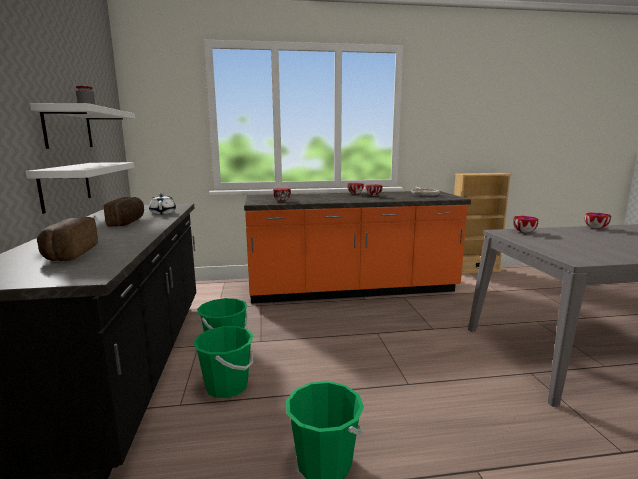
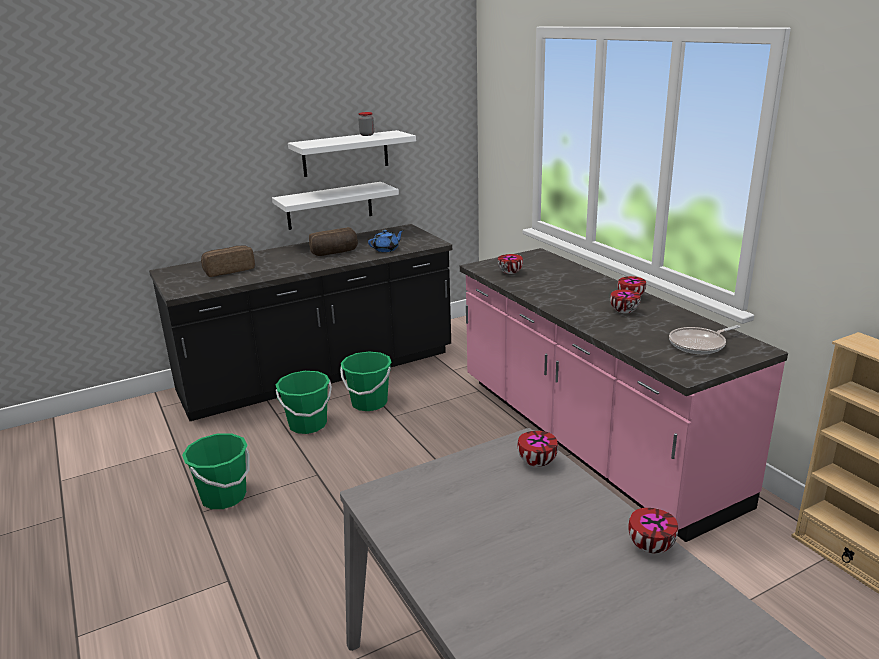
camera: 70 degrees right, 10 degrees up
(163, 212) = (386, 249): white teapot -> blue teapot
(351, 289) = (588, 439): orange counter -> pink counter

